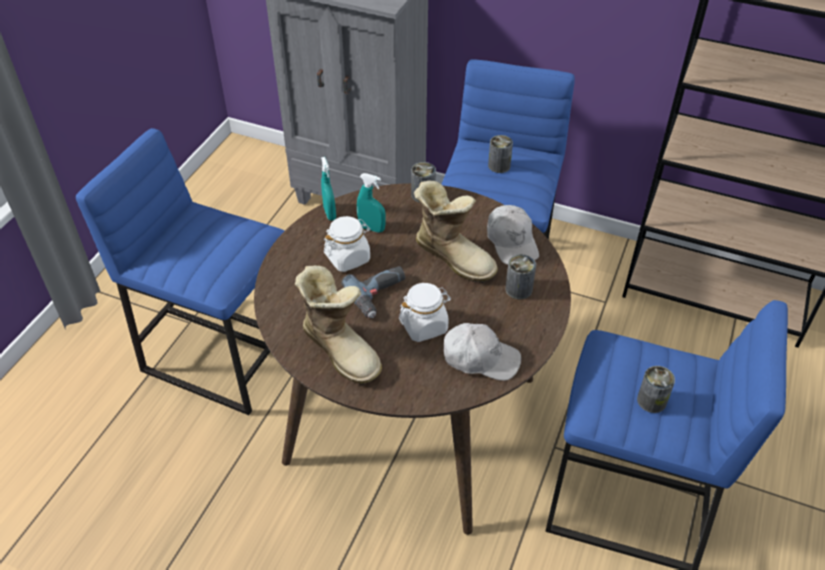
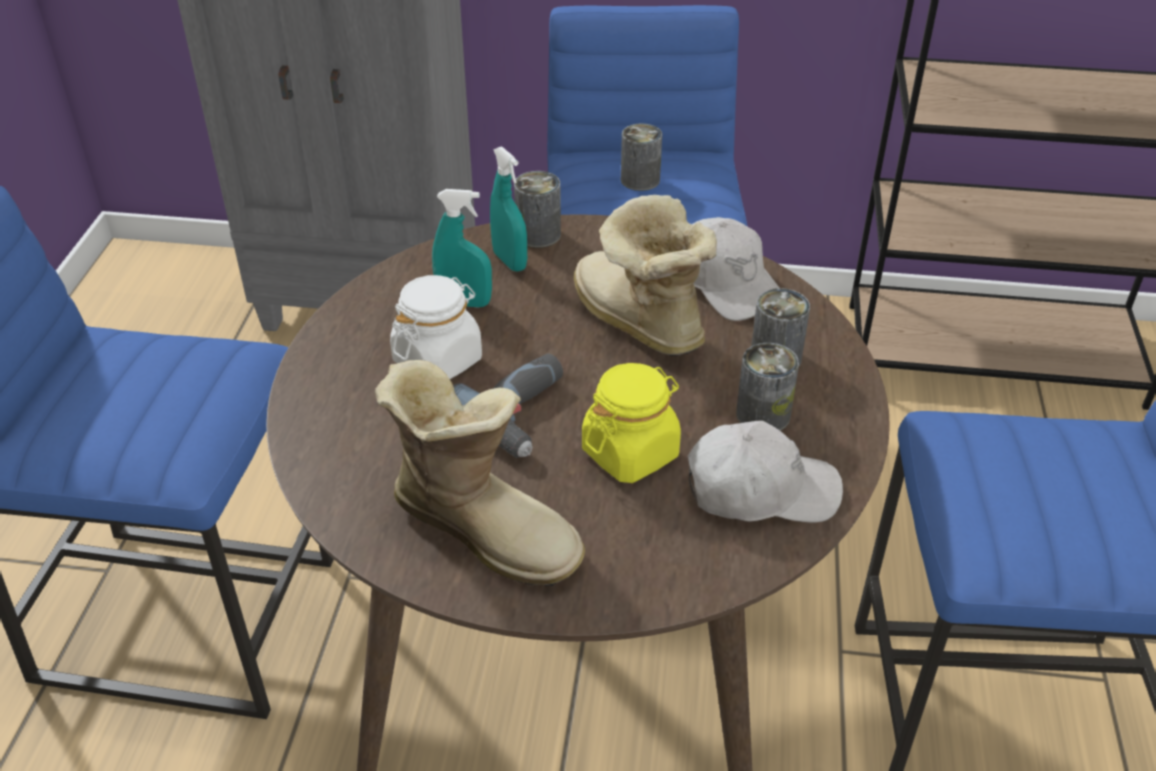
camera: 15 degrees left, 5 degrees down
(329, 213) = (375, 291): turquoise spray bottle -> turquoise spray bottle (509, 261)
(424, 326) = (630, 453): white jar -> yellow jar
(454, 256) = (636, 323): boot -> boot turned 150 degrees counterclockwise
(651, 401) = (1075, 509): can -> can (763, 415)

